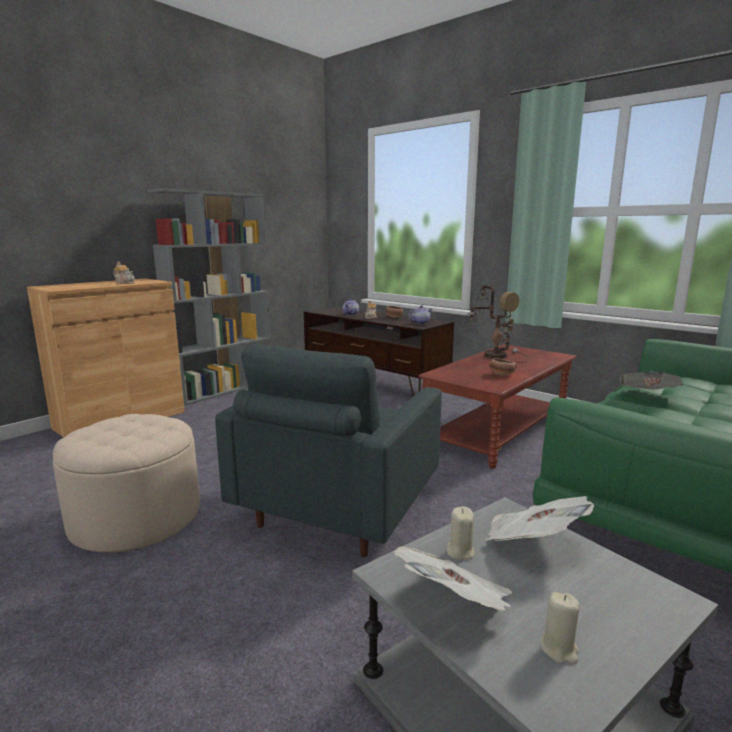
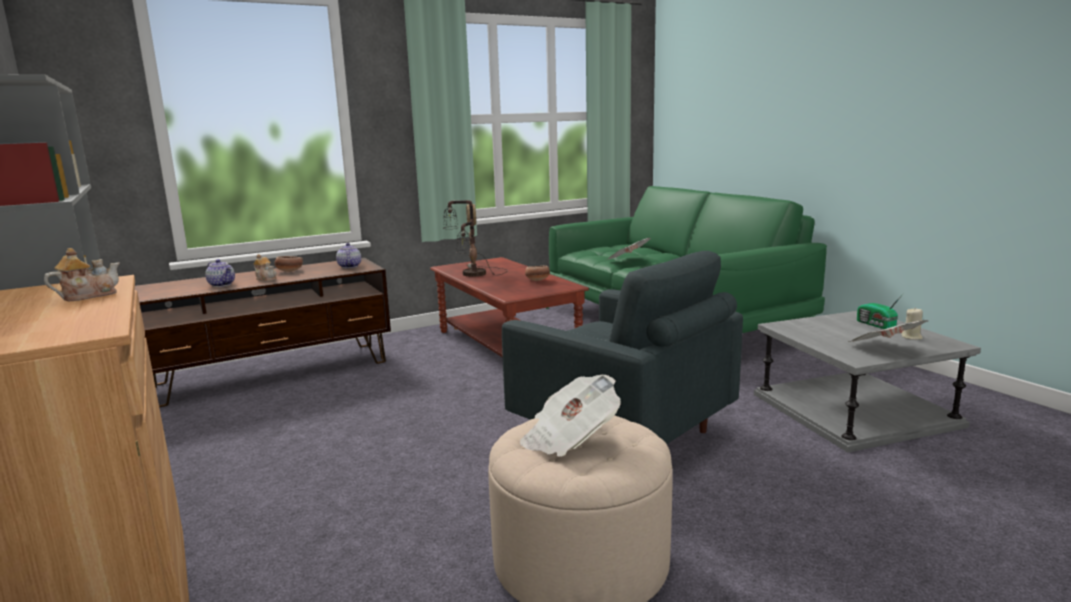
camera: 70 degrees left, 0 degrees up
(460, 552) = (829, 342): beige candle -> none
(532, 542) = (816, 326): newspaper -> newspaper (569, 439)
(605, 607) = (876, 325): none -> radio

